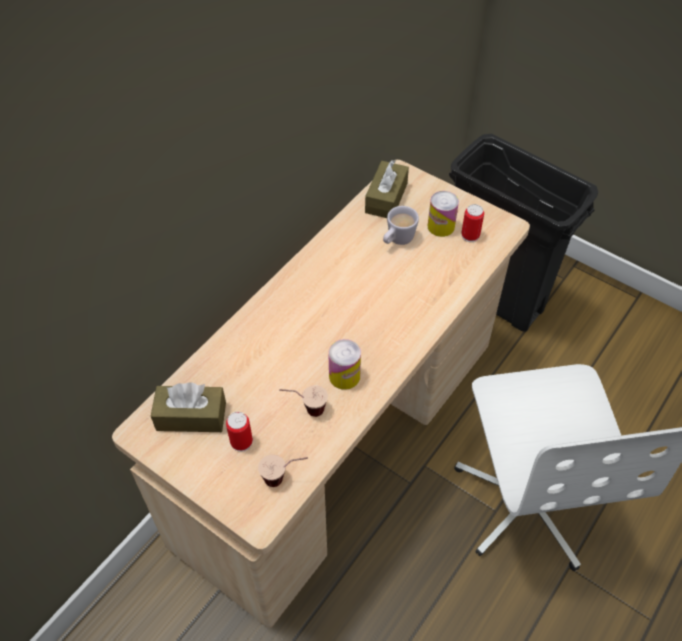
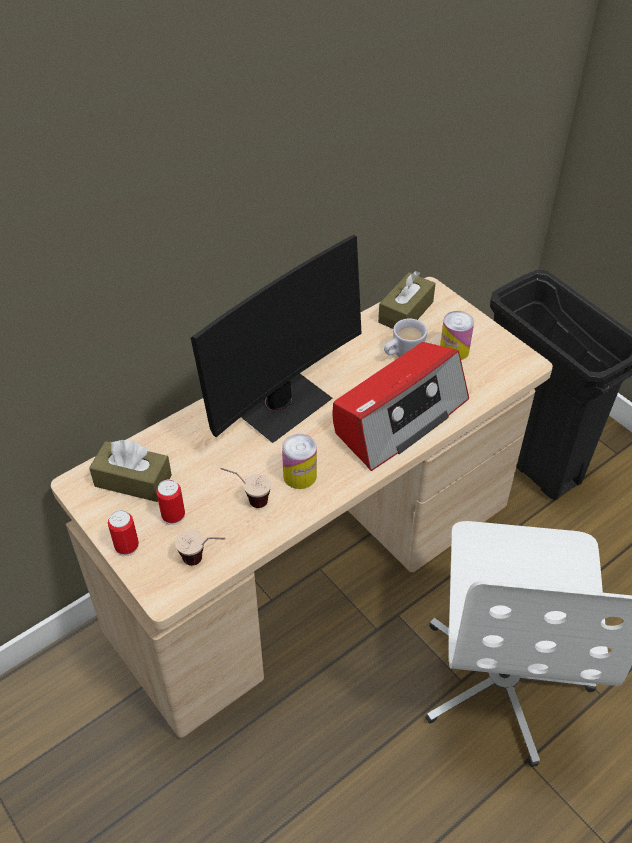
camera: 15 degrees right, 5 degrees down
(303, 311) = (280, 404): none -> monitor
(413, 300) = (398, 417): none -> radio
(470, 235) = (483, 365): can -> can (127, 546)

